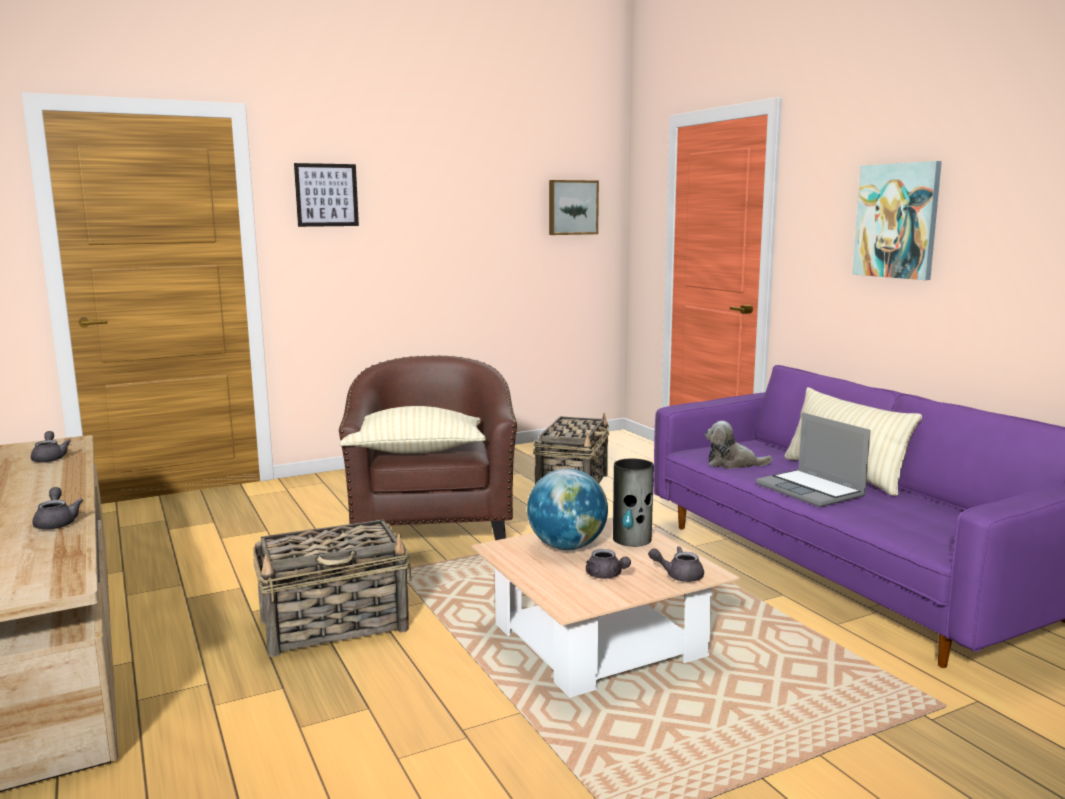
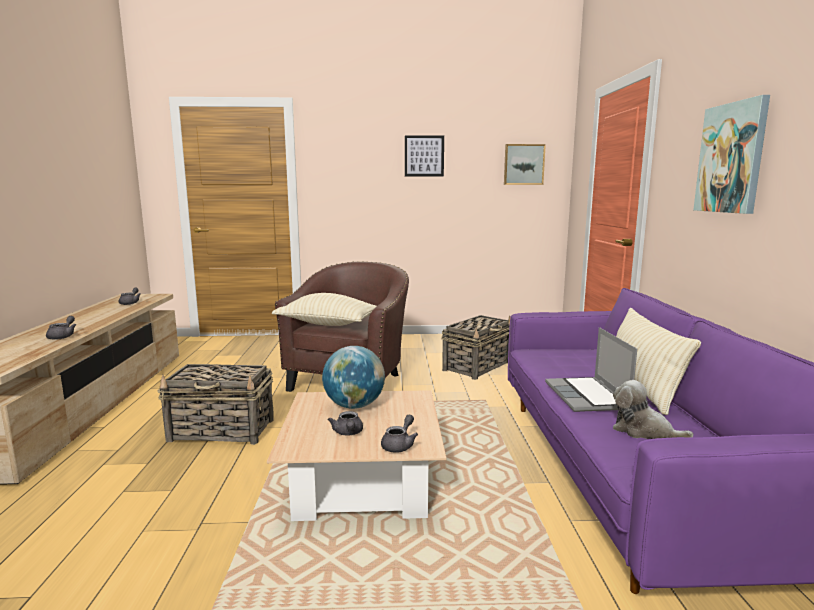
camera: 25 degrees right, 0 degrees up
(326, 195) = (341, 155): picture -> picture (424, 156)
(632, 539) = (407, 409): vase -> none
(678, 576) = (399, 445): grey teapot -> grey teapot turned 90 degrees clockwise
(732, 464) = (551, 364): plush toy -> plush toy (643, 431)

